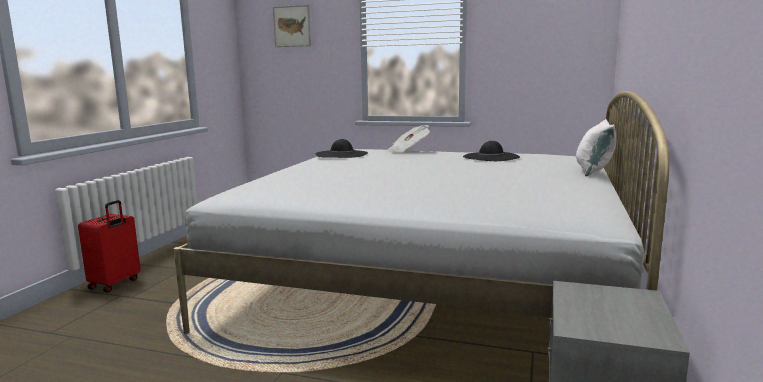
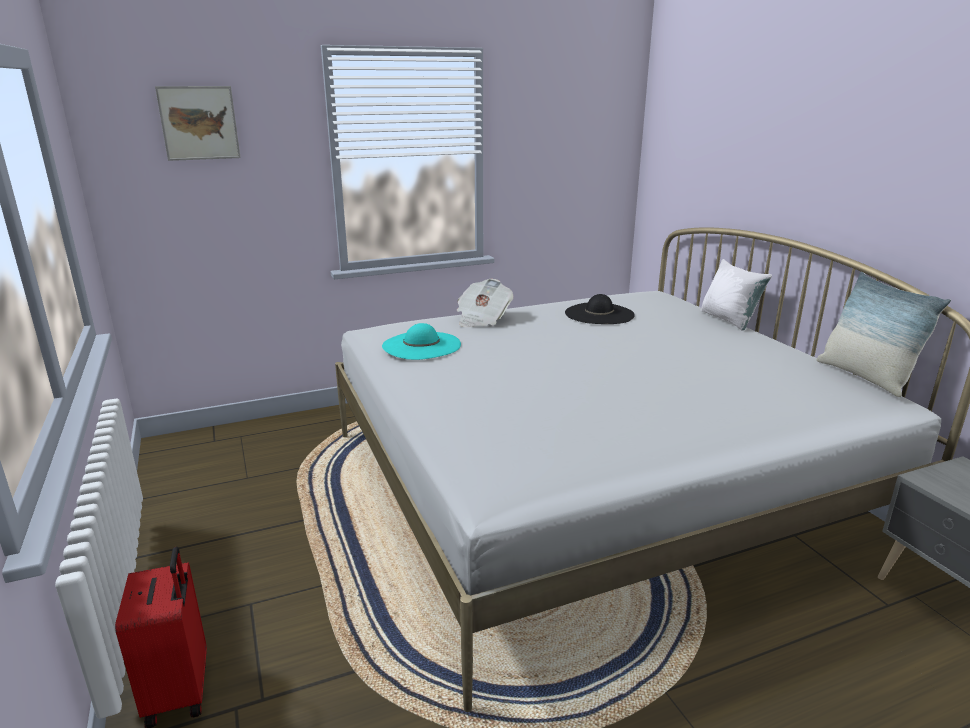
camera: 40 degrees left, 10 degrees up
(341, 154) = (421, 345): black hat -> turquoise hat
(615, 207) = (864, 377): none -> pillow

